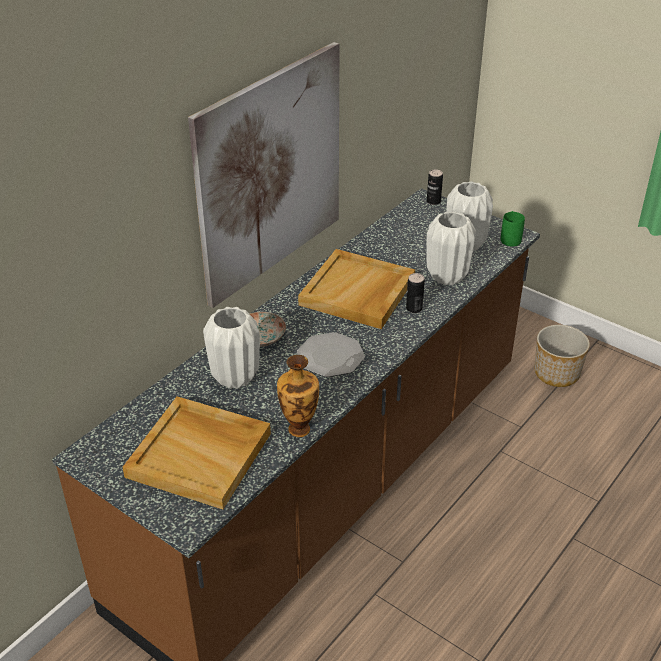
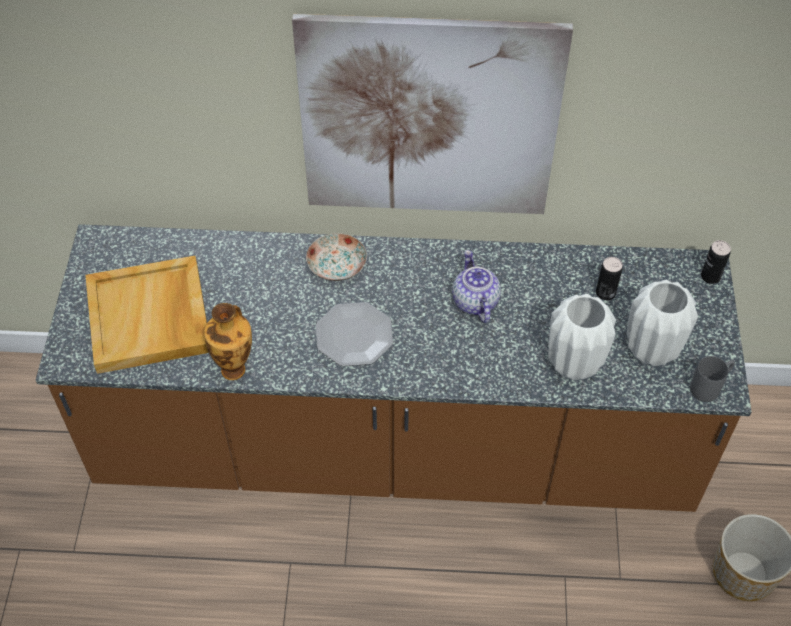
camera: 55 degrees right, 15 degrees up
(236, 377) = (266, 281): white vase -> none
(358, 293) = (474, 301): beige tray -> teapot
(414, 308) = (490, 363): can -> can (605, 293)
(510, 238) = (710, 386): green mug -> grey mug

